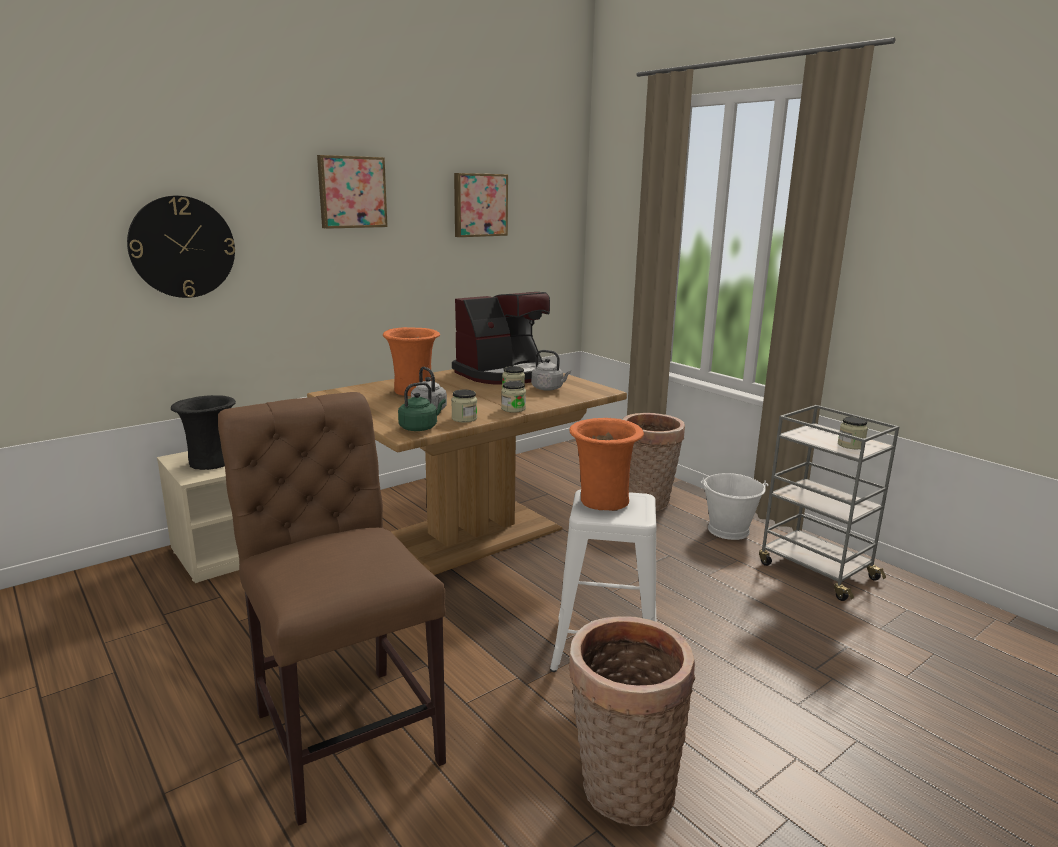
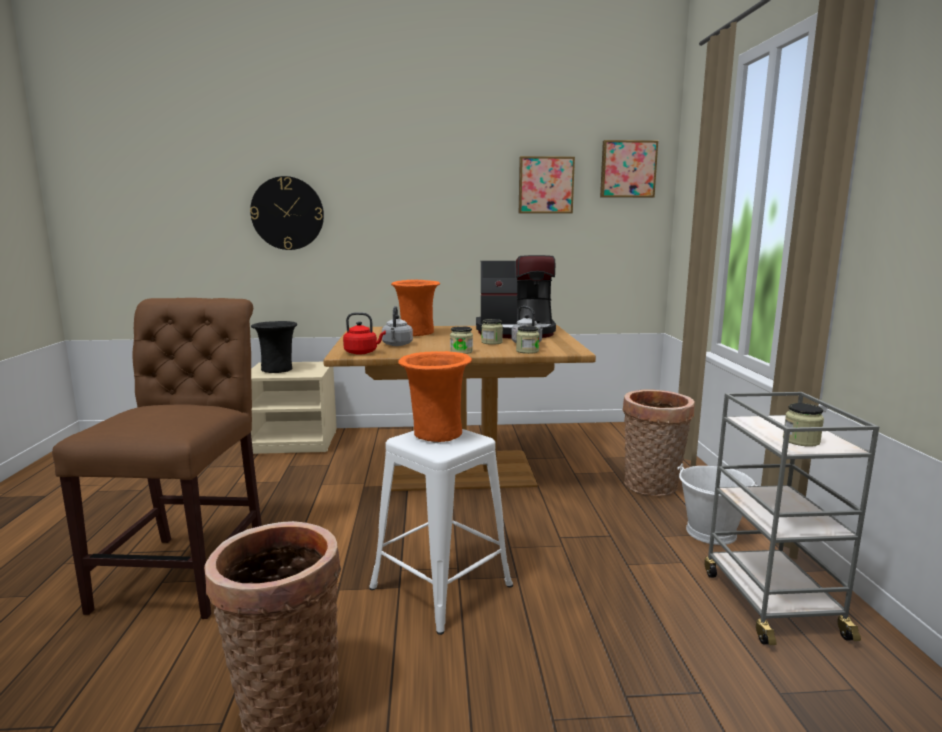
camera: 35 degrees right, 5 degrees down
(351, 192) = (421, 174): picture -> picture (627, 169)
(420, 428) = (362, 352): green kettle -> red kettle
(464, 418) = (408, 352): jar -> jar (527, 351)

